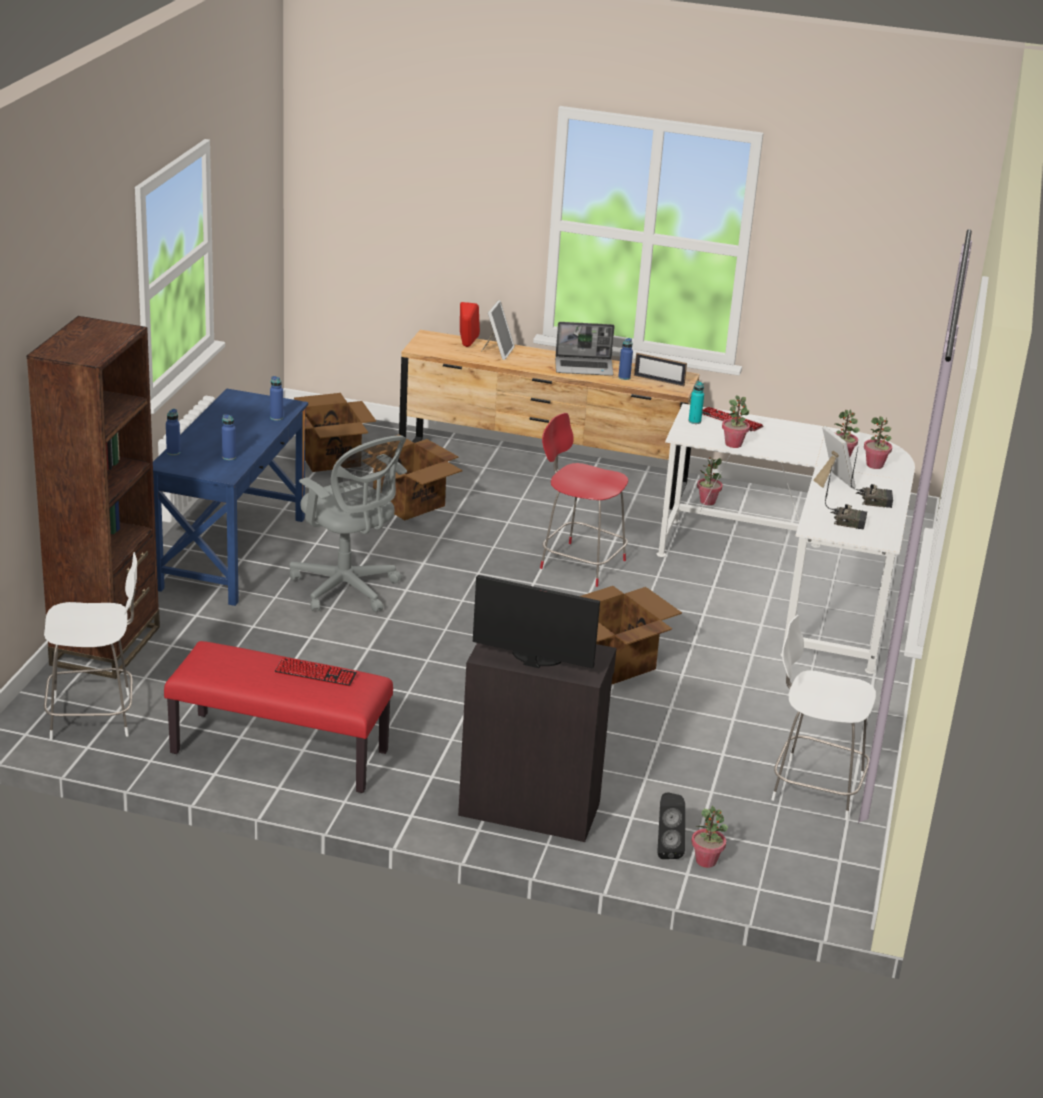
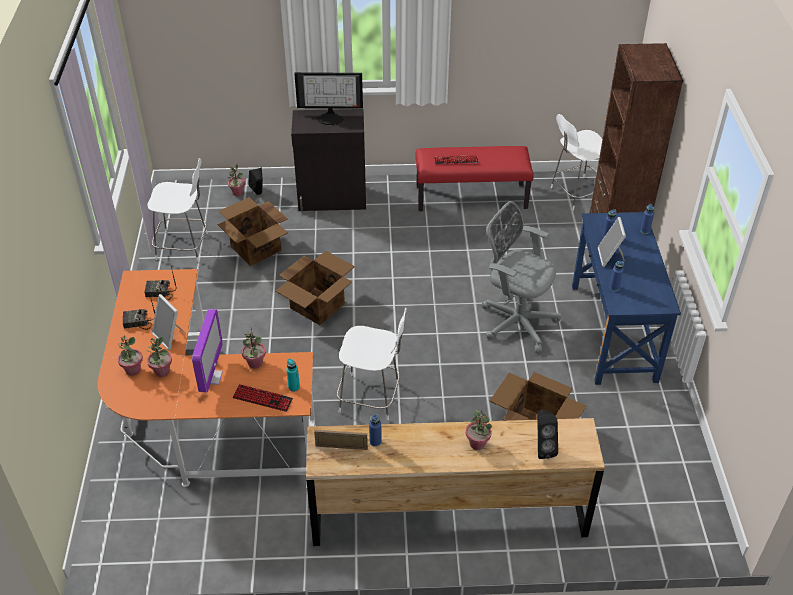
camera: 165 degrees right, 15 degrees up
(330, 458) = (636, 474): cardboard box -> cardboard box (256, 249)
(467, 346) = (542, 448): red speaker -> black speaker
(497, 351) = (510, 448): picture frame -> picture frame (610, 257)
(580, 563) = (372, 397): red chair -> white chair
(584, 367) = (418, 447): laptop -> none
(707, 501) = (288, 521): potted plant -> potted plant (477, 443)
(785, 444) = (211, 377): none -> monitor
(795, 583) = (201, 425): white desk -> orange desk

